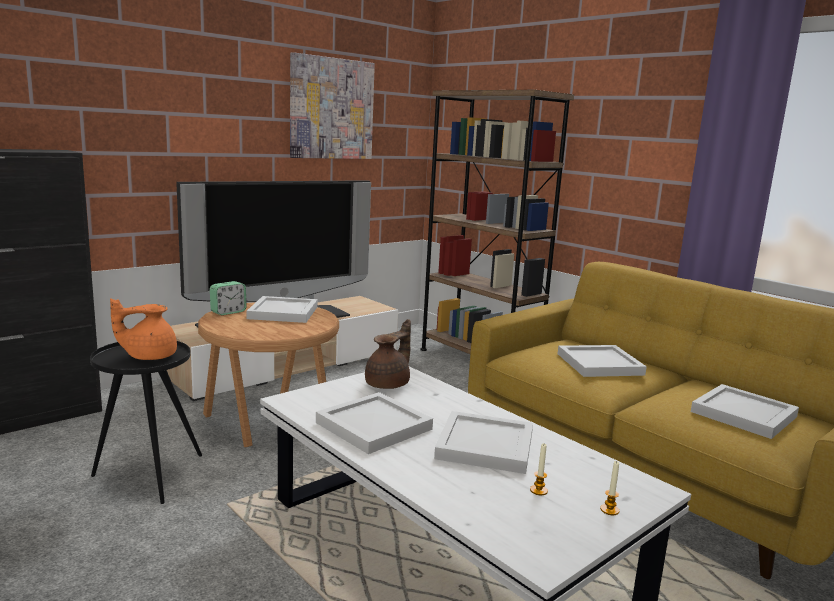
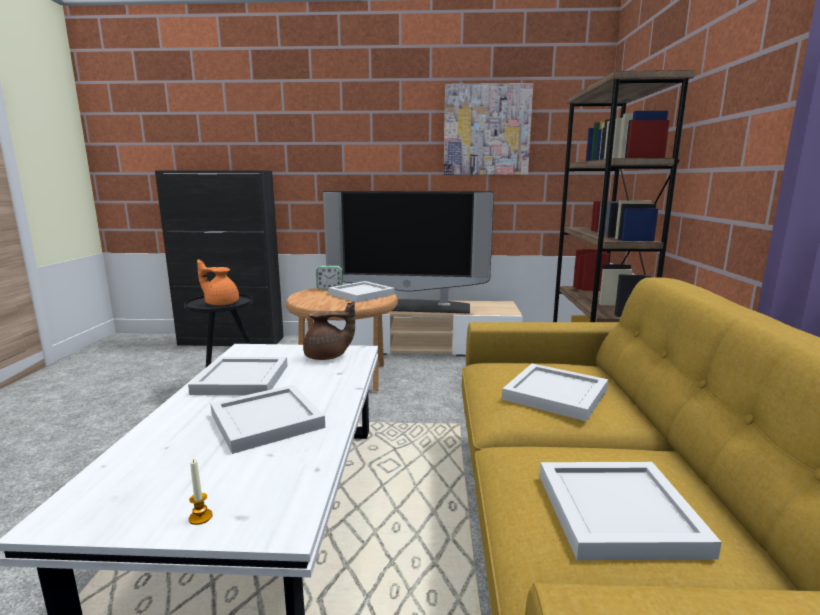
camera: 45 degrees right, 0 degrees up
(538, 490) = (203, 470): candle -> none

